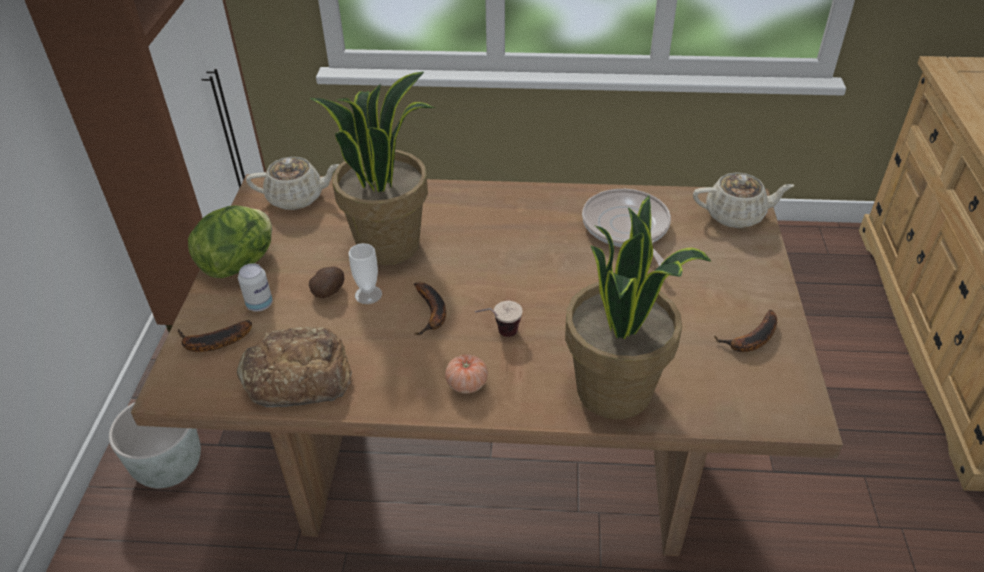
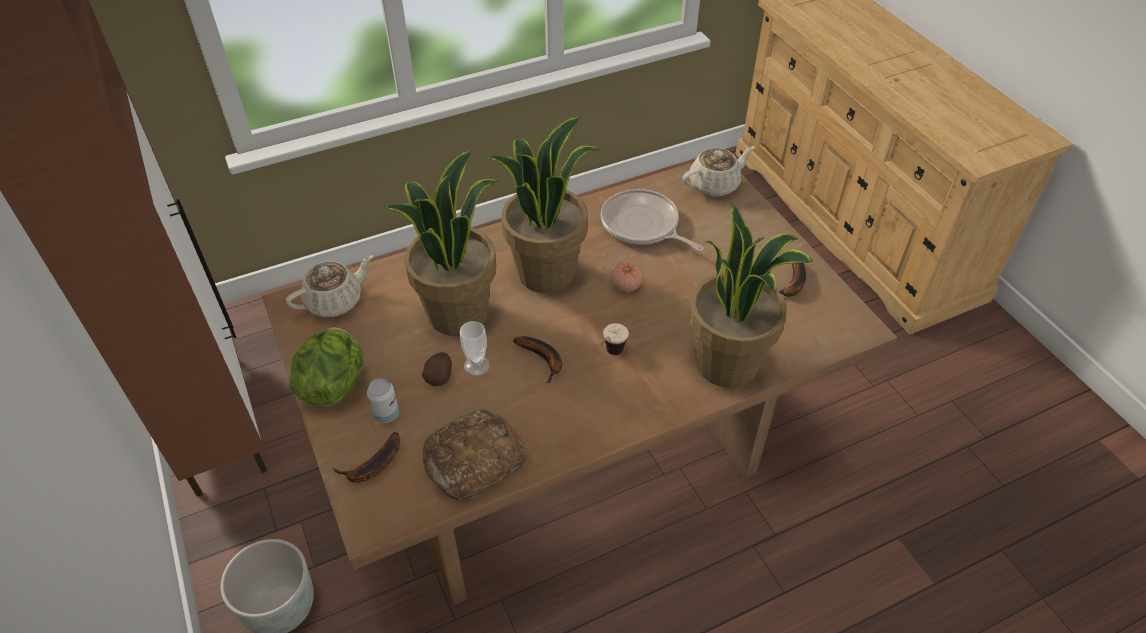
camera: 30 degrees left, 5 degrees up
(467, 383) = (616, 406): tomato -> tomato (626, 285)
(497, 237) = (546, 272): none -> potted plant

